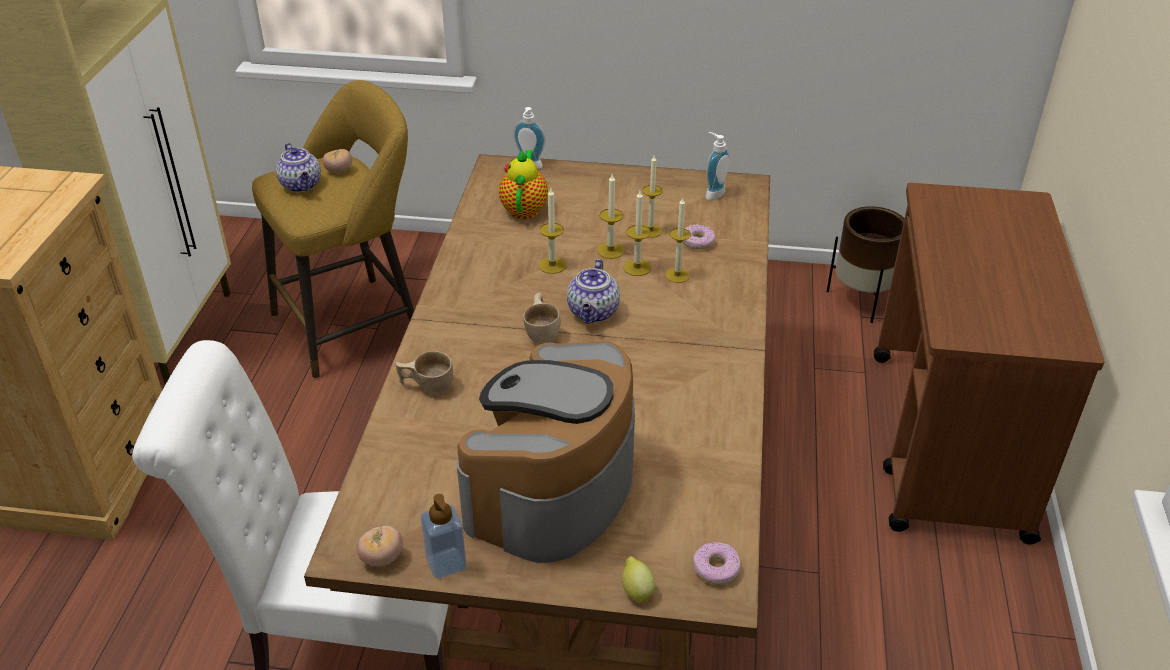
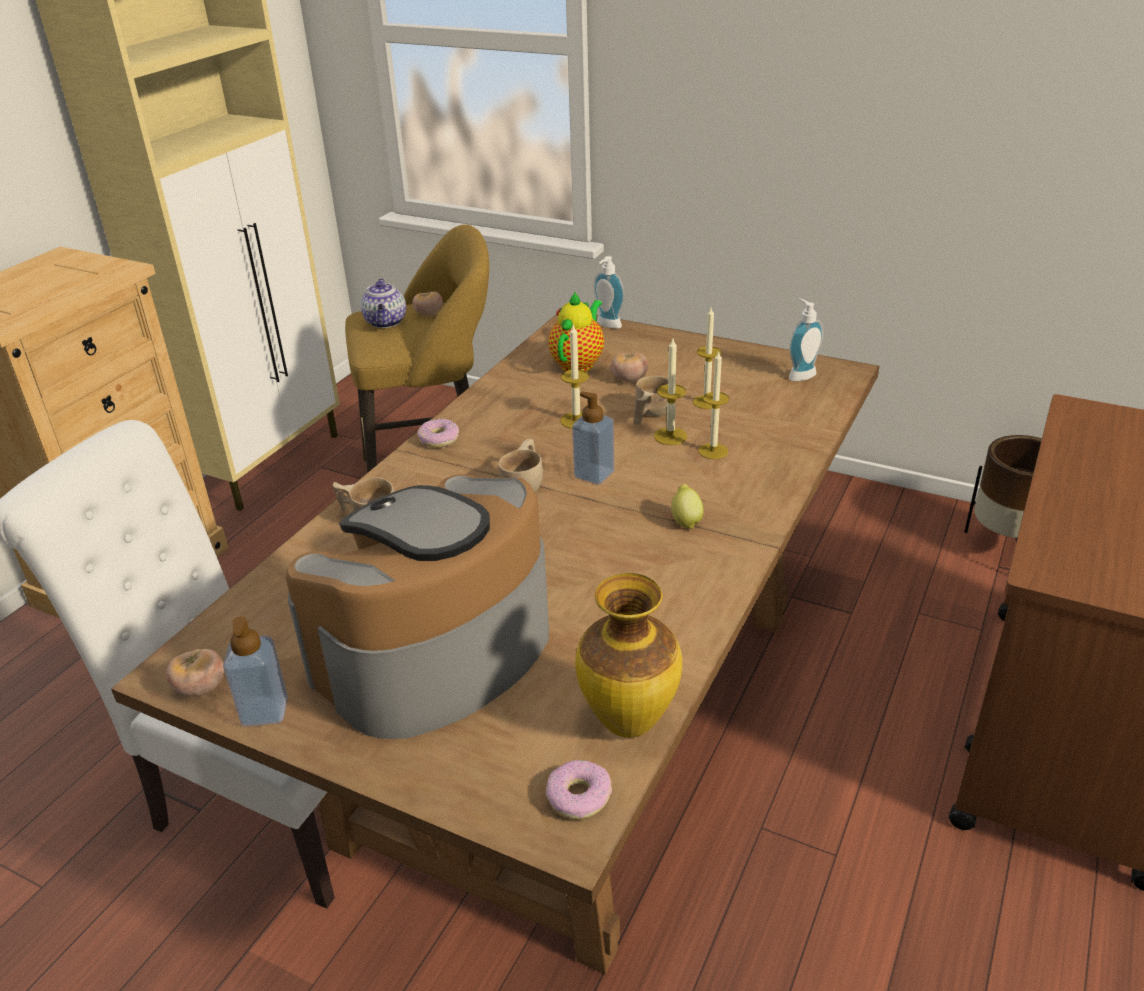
camera: 20 degrees right, 5 degrees down
(576, 219) = (629, 379): none -> tomato
(593, 313) = (594, 474): teapot -> soap dispenser
(610, 250) = (650, 415): candle -> beige cup
(636, 591) = (462, 800): lemon -> lemon (686, 521)
(697, 242) = (755, 420): donut -> donut (439, 439)
(723, 507) = (629, 721): none -> vase

